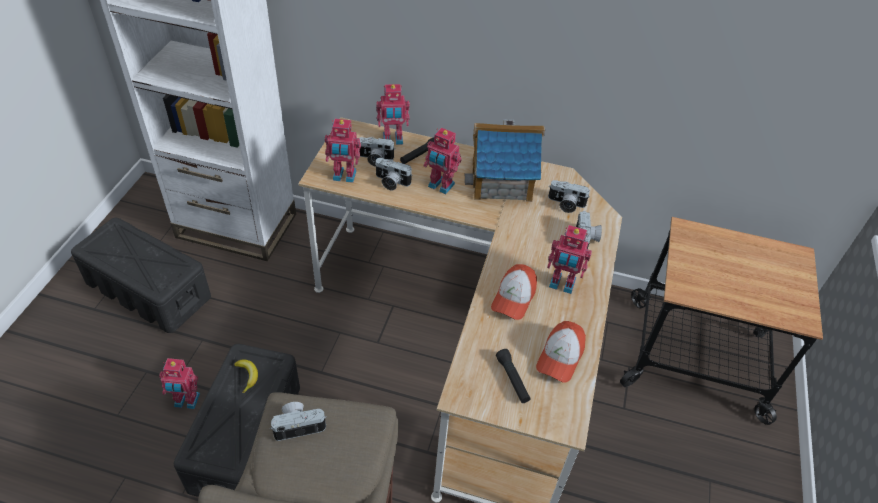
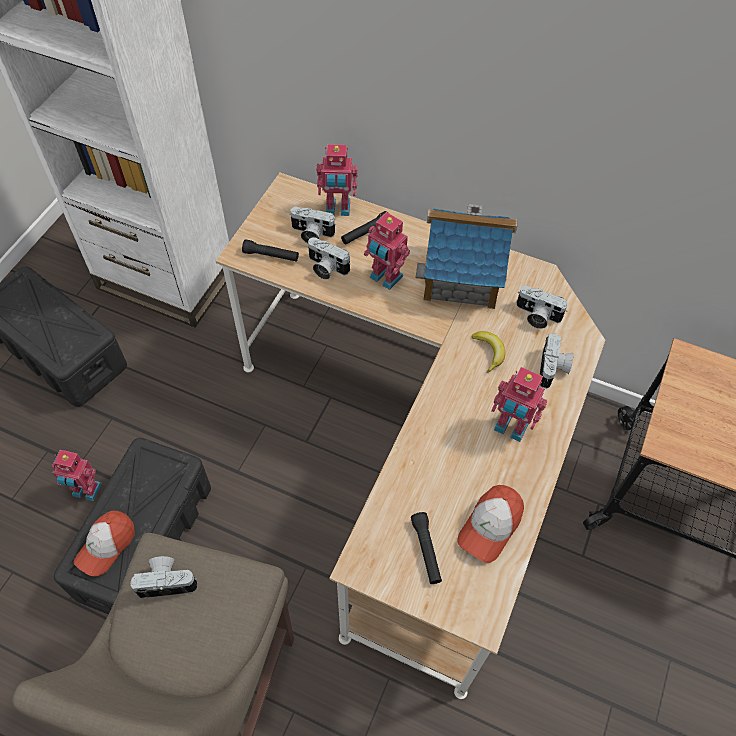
camera: 10 degrees right, 10 degrees up
(247, 376) = (145, 479): banana -> banana (489, 352)
(344, 176) = (271, 256): toy robot -> black flashlight
(513, 298) = (447, 440): cap -> cap (106, 545)

